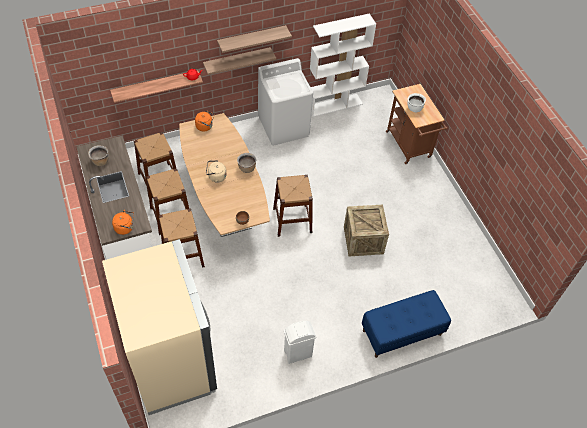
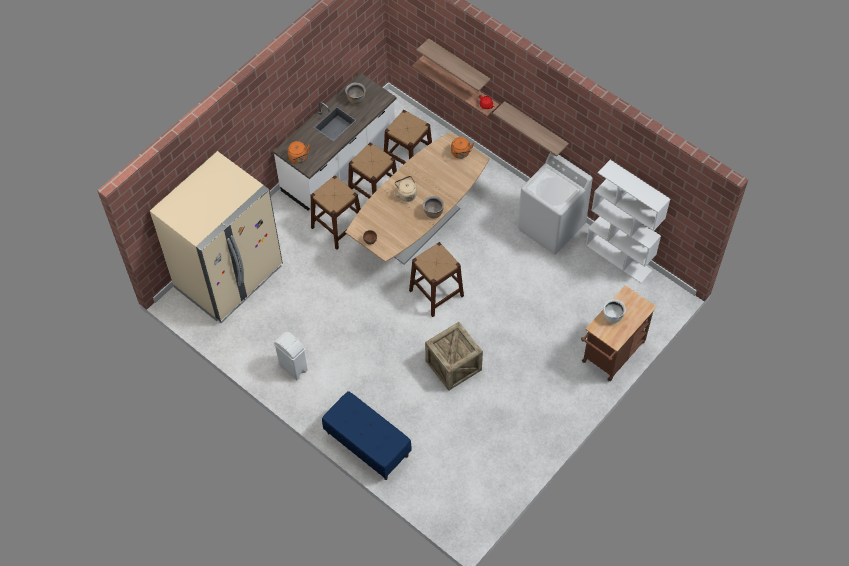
camera: 65 degrees right, 5 degrees up
(252, 39) = (551, 120): shelf -> shelf (459, 64)

